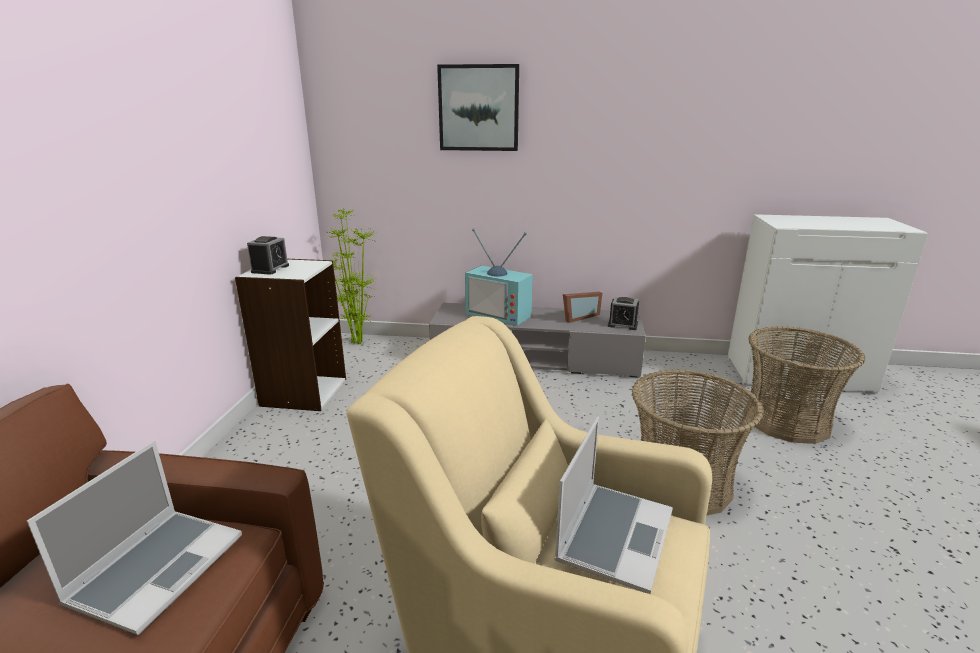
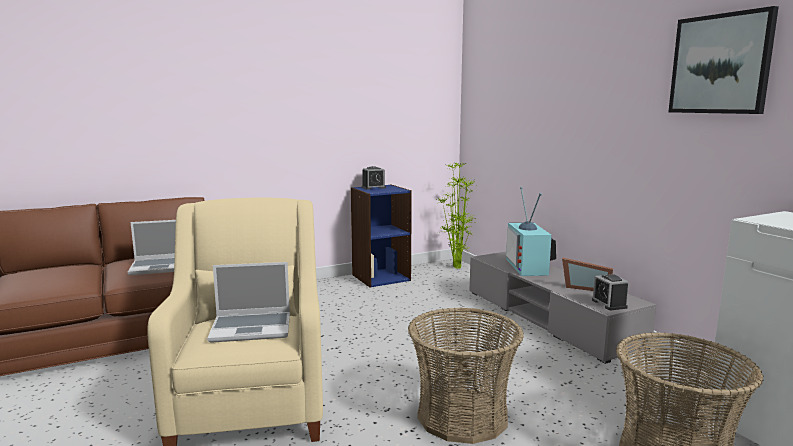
camera: 55 degrees right, 10 degrees down
(303, 392) = (380, 277): white bookcase -> blue bookcase
(479, 108) = (547, 88): picture -> picture (720, 64)

